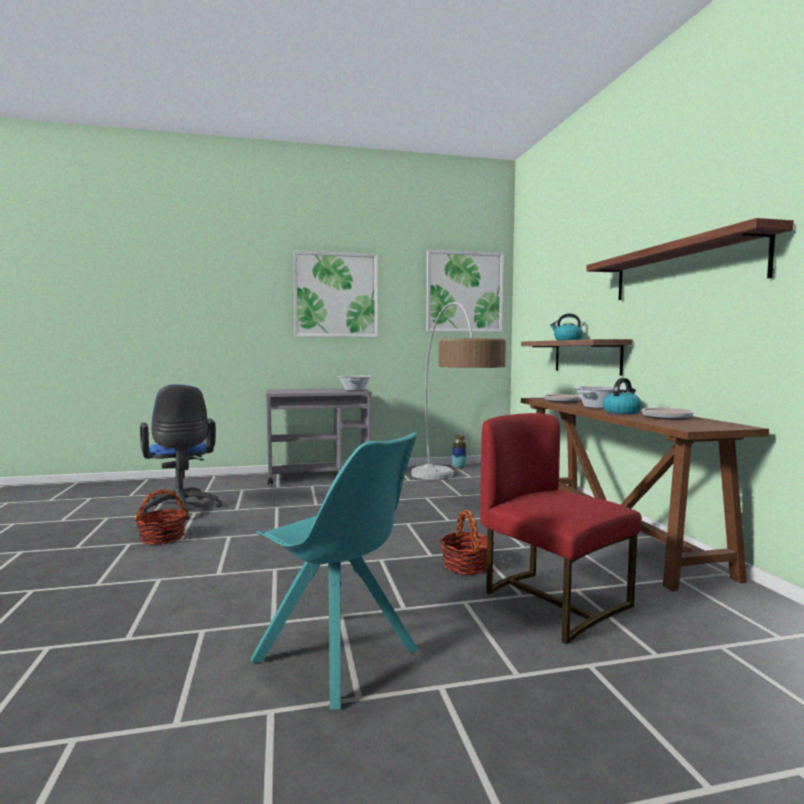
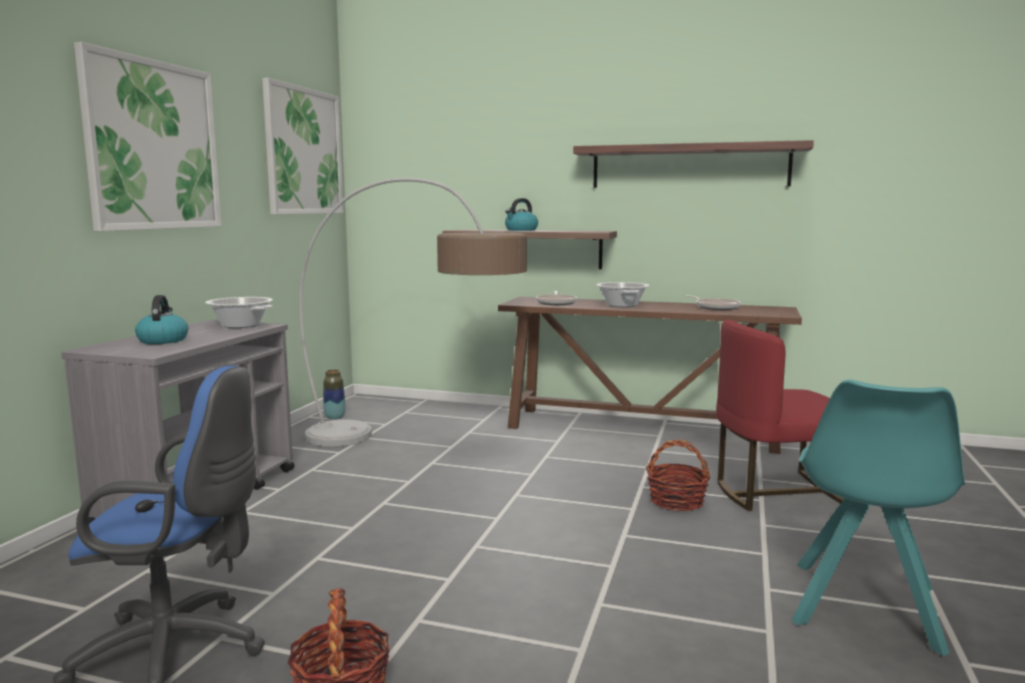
camera: 60 degrees left, 5 degrees up
(339, 657) = (864, 608): turquoise chair -> turquoise chair turned 135 degrees clockwise
(622, 412) = (670, 308): kettle -> kettle (163, 340)

